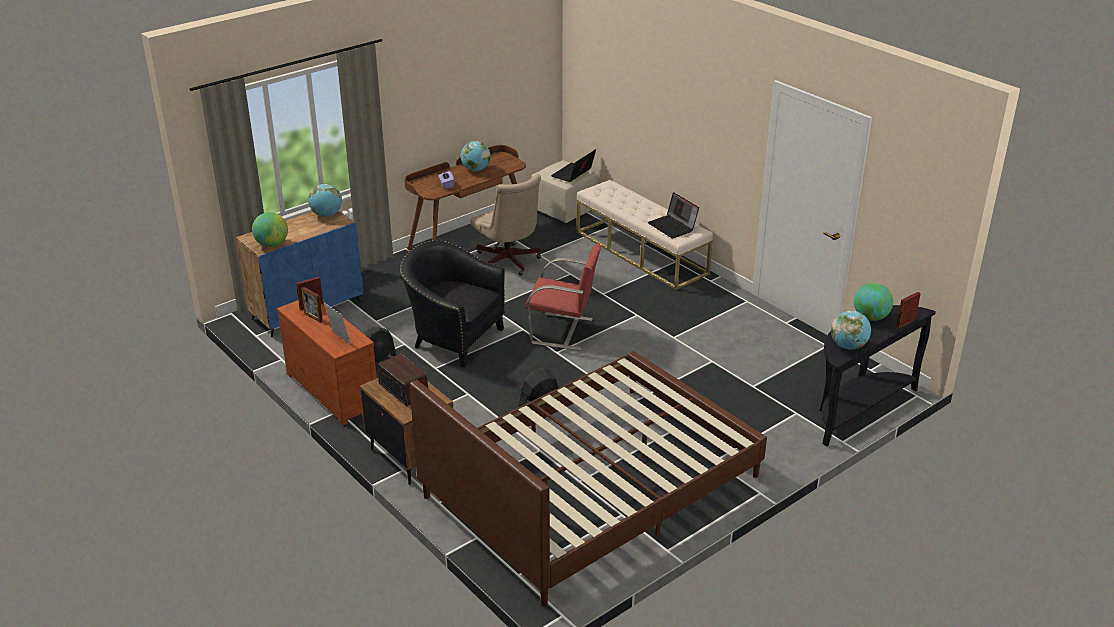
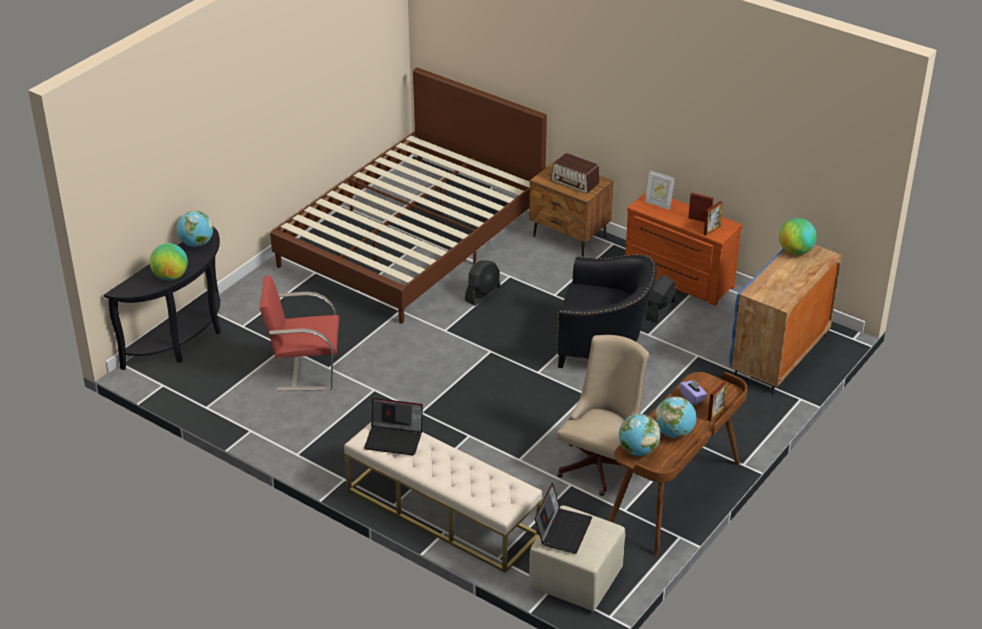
camera: 165 degrees right, 5 degrees up
(327, 215) = (777, 297): globe -> globe (638, 450)
(508, 263) = (601, 463): beige office chair -> beige office chair turned 75 degrees clockwise
(563, 331) = (493, 376): red chair -> red chair (304, 369)
(673, 227) = (395, 439): laptop -> laptop turned 150 degrees clockwise
(905, 323) = (137, 276): picture frame -> picture frame (716, 413)

